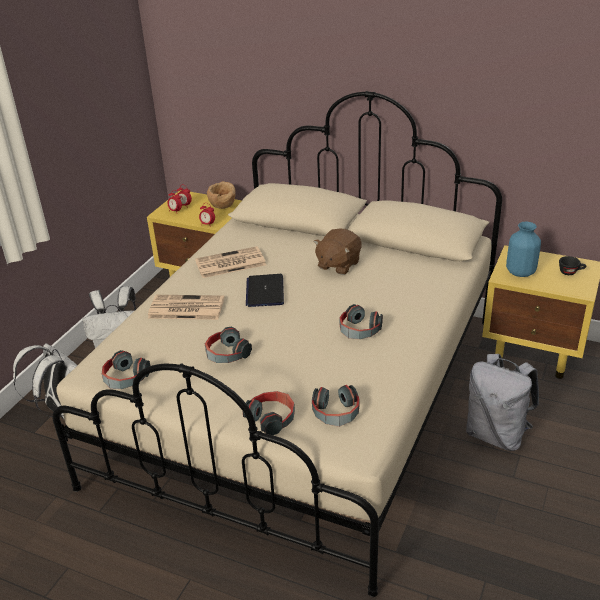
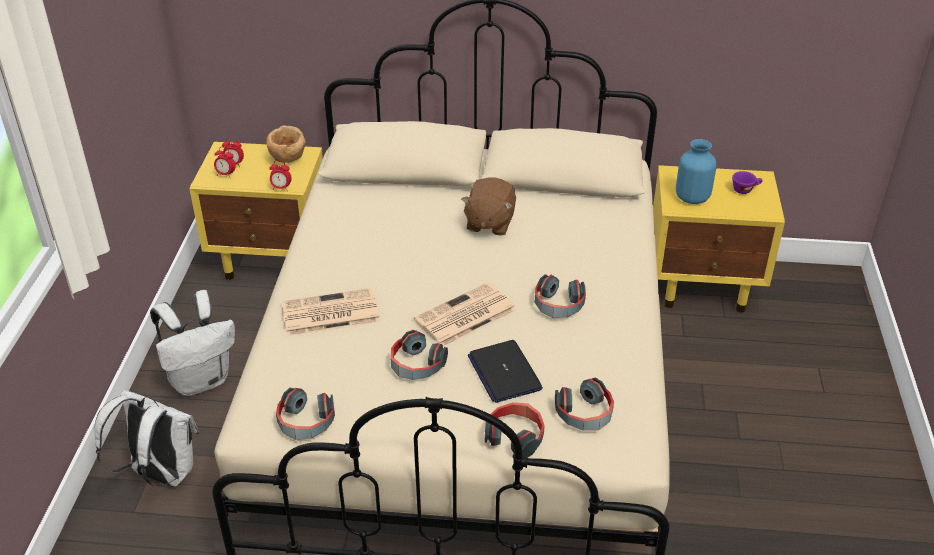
camera: 20 degrees left, 5 degrees up
(229, 263) = (352, 242): newspaper -> newspaper (464, 316)
(265, 291) = (418, 273): laptop -> laptop (504, 372)
(496, 434) = (702, 392): grey backpack -> none
(570, 272) = (745, 189): black cup -> purple cup

